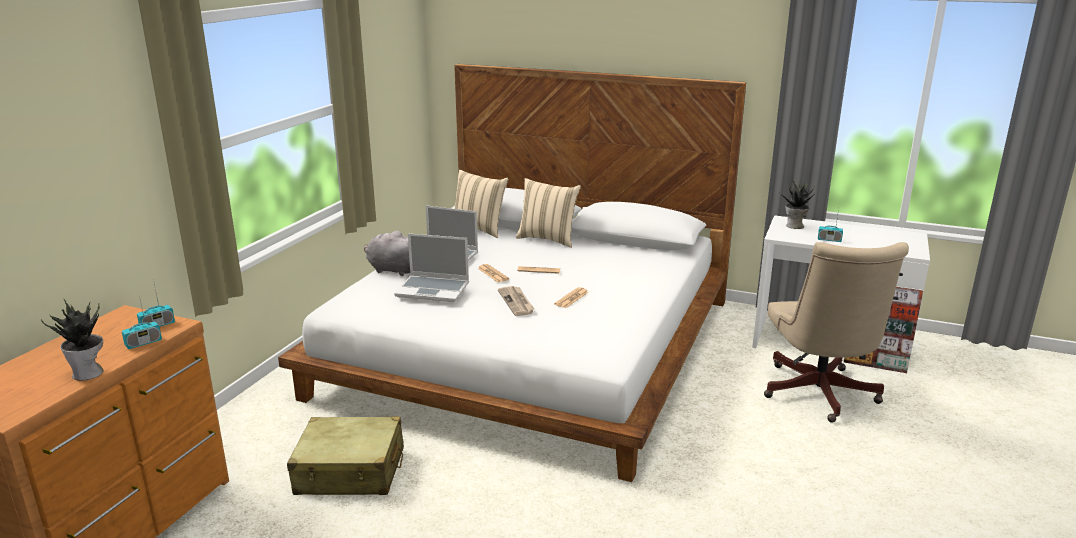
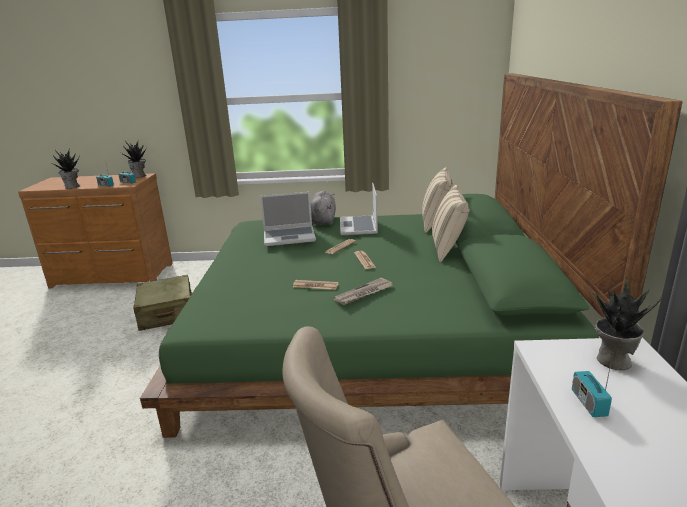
camera: 70 degrees right, 0 degrees up
(122, 316) = (139, 176): none -> potted plant
(434, 290) = (290, 237): laptop -> laptop turned 90 degrees counterclockwise
(517, 302) = (292, 267): newspaper -> newspaper (364, 293)
(530, 346) = (371, 329): white bed -> green bed

